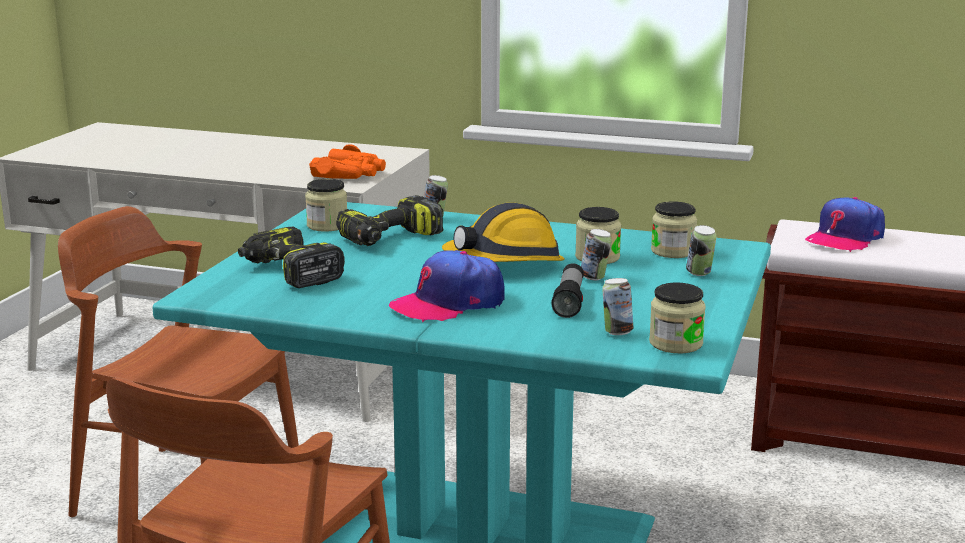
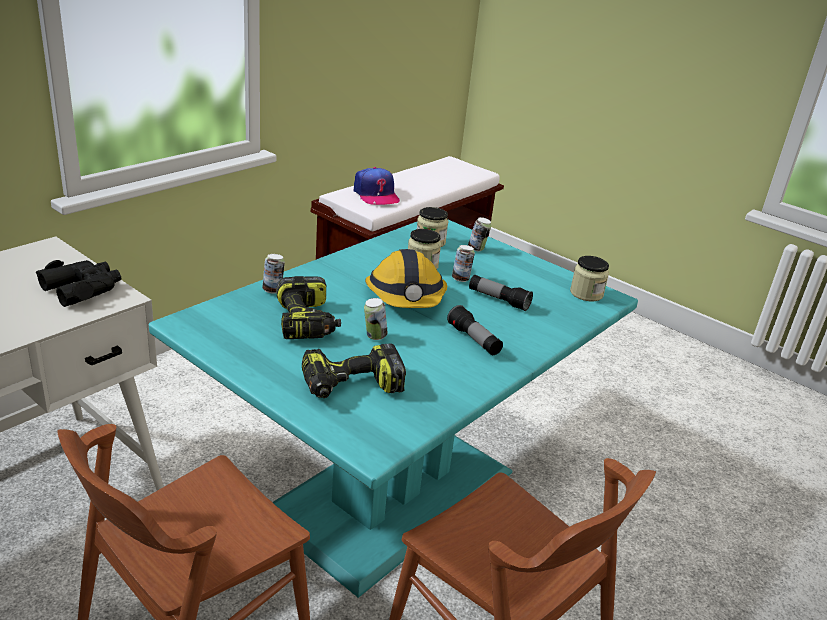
camera: 70 degrees left, 10 degrees up
(327, 225) = (239, 338): jar -> none
(350, 174) = (82, 288): orange binoculars -> black binoculars
(448, 303) = (474, 340): cap -> flashlight
(617, 332) = (560, 303): can -> can (374, 336)

